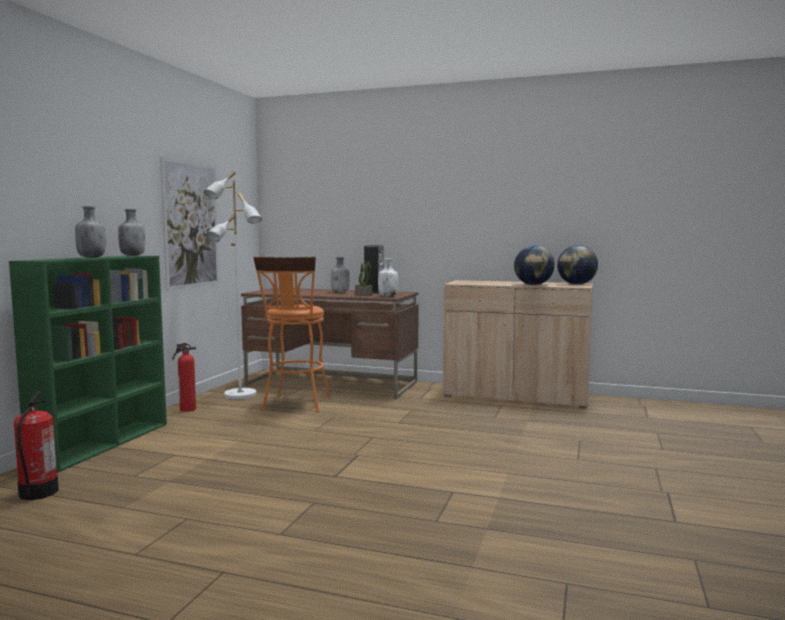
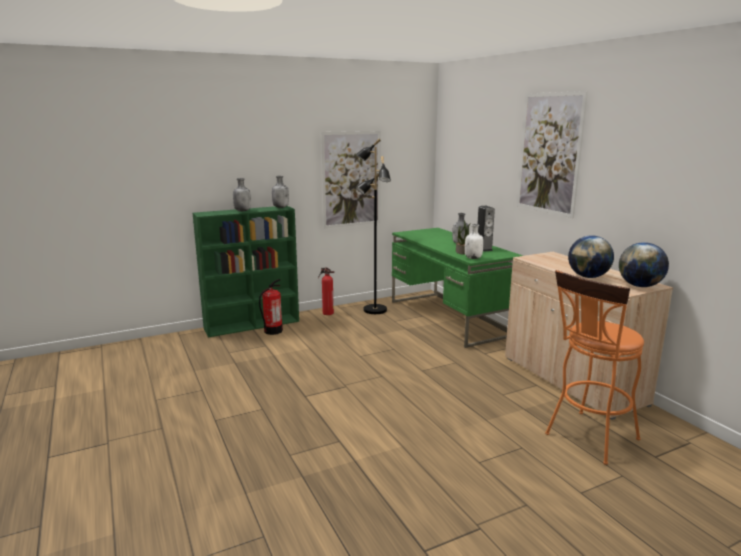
camera: 45 degrees right, 10 degrees up
(38, 493) = (184, 347): fire extinguisher -> fire extinguisher (273, 331)
(240, 395) = (374, 310): white floor lamp -> black floor lamp
(295, 405) = (389, 330): orange stool -> orange stool (588, 439)
(332, 384) = (449, 318): brown desk -> green desk
(438, 185) = (549, 153): none -> picture

